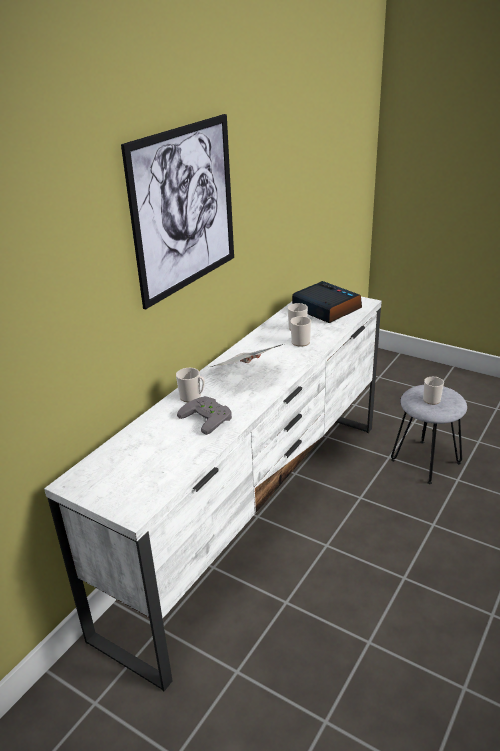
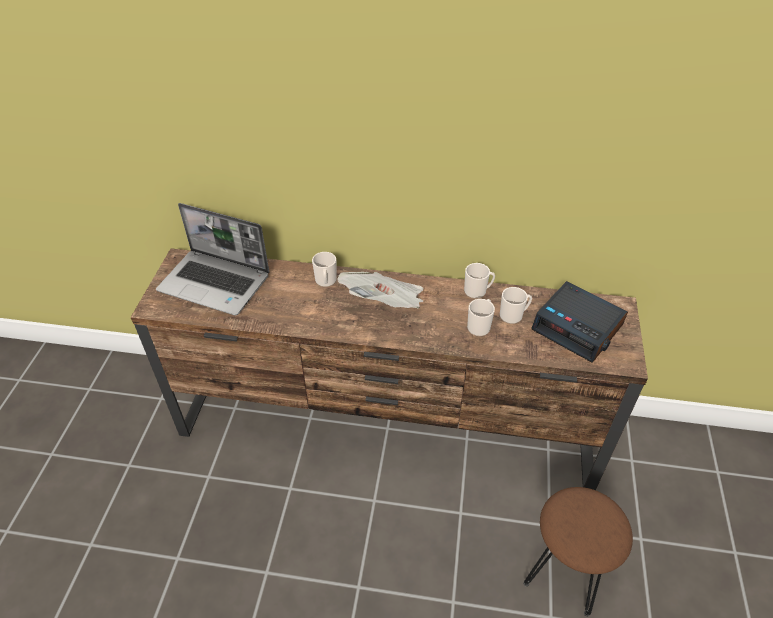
camera: 65 degrees right, 15 degrees up
(136, 461) = (216, 283): none -> laptop
(184, 209) = (386, 112): picture -> none
(209, 417) = (297, 304): grey game controller -> none
(256, 515) = (388, 426): white tv stand -> brown tv stand
(325, 309) = (578, 327): alarm clock -> alarm clock turned 105 degrees clockwise
(426, 461) = (566, 571): grey stool -> brown stool
(432, 399) = (582, 522): mug -> mug (477, 291)

